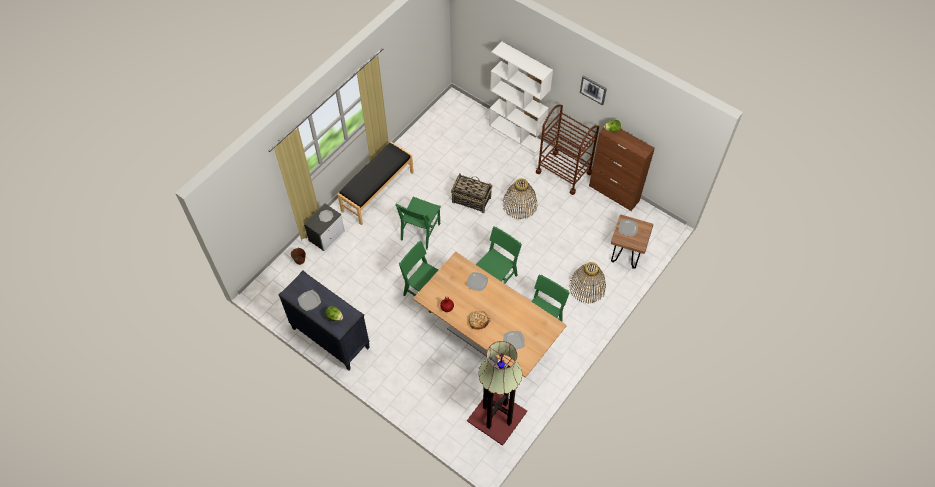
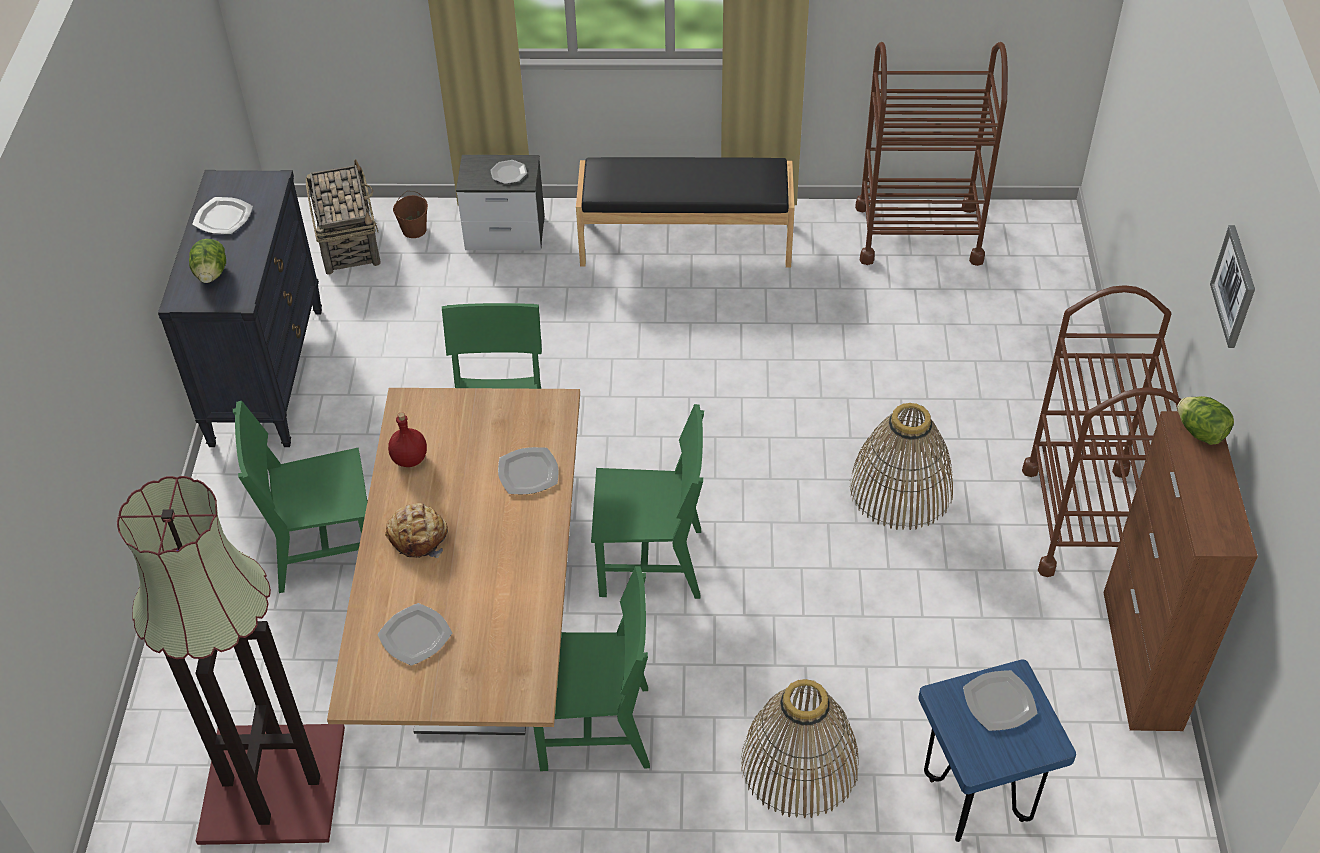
camera: 55 degrees right, 10 degrees down
(420, 231) = (652, 362): green chair -> green chair (324, 549)
(429, 132) = (918, 234): none -> brown cart
(471, 199) = (821, 396): basket -> basket (348, 240)
(517, 134) = (1088, 372): white bookcase -> none
(625, 256) = (976, 799): brown stool -> blue stool

